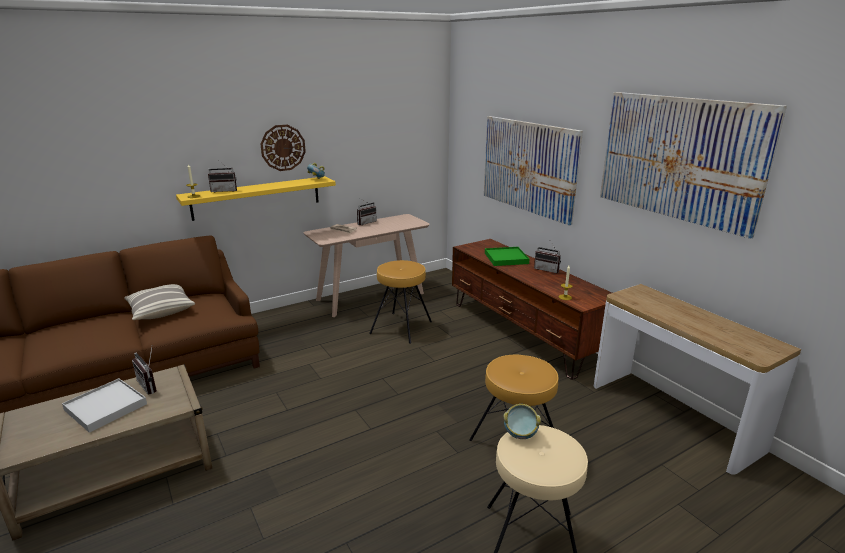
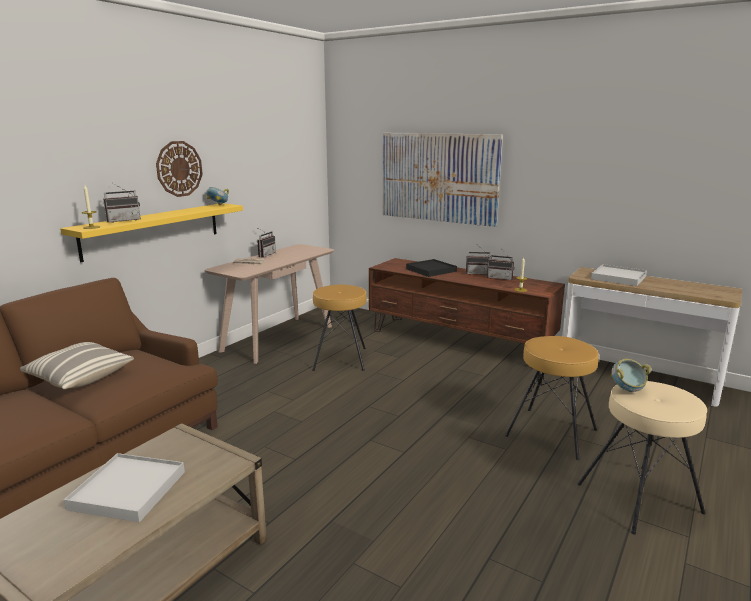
camera: 25 degrees left, 5 degrees down
(151, 385) = (165, 452): radio -> radio (500, 278)
(506, 258) = (431, 270): green tray -> black tray
(662, 305) = (618, 278): none -> white tray
(679, 158) = (611, 146): picture -> none

